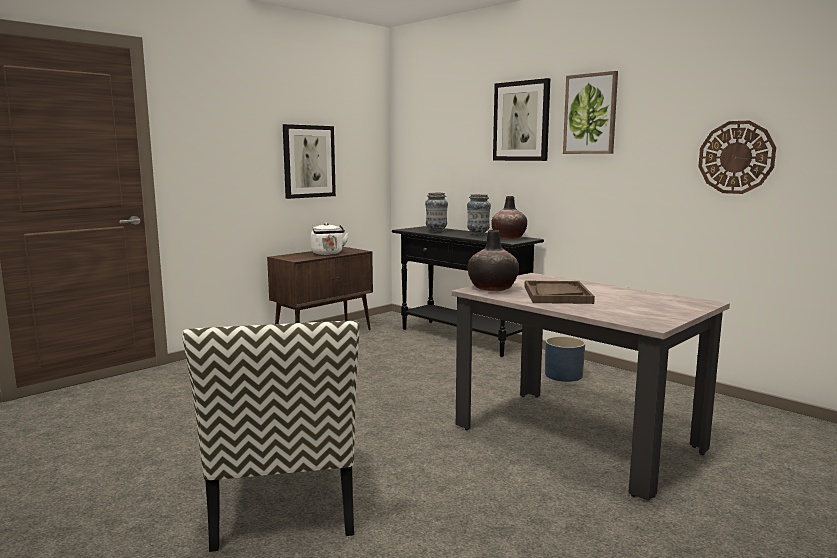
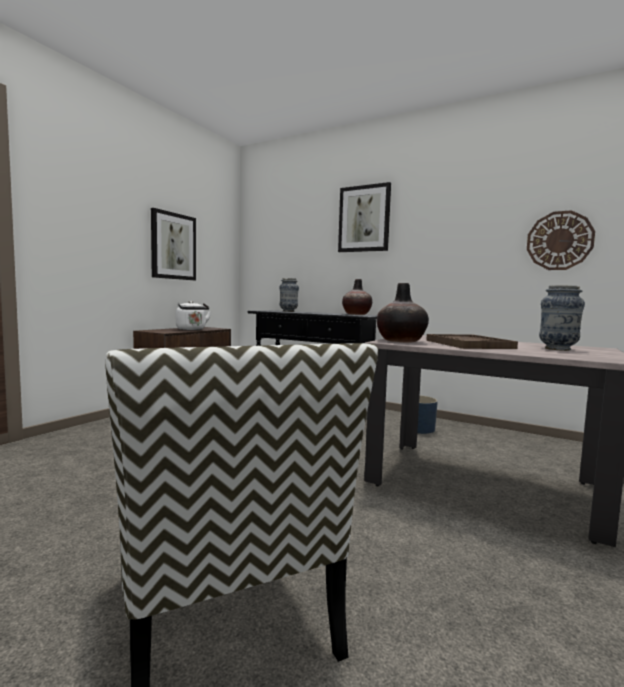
camera: 15 degrees left, 5 degrees down
(478, 234) = (327, 313): vase -> vase (558, 349)
(590, 114) = (428, 210): picture -> none

